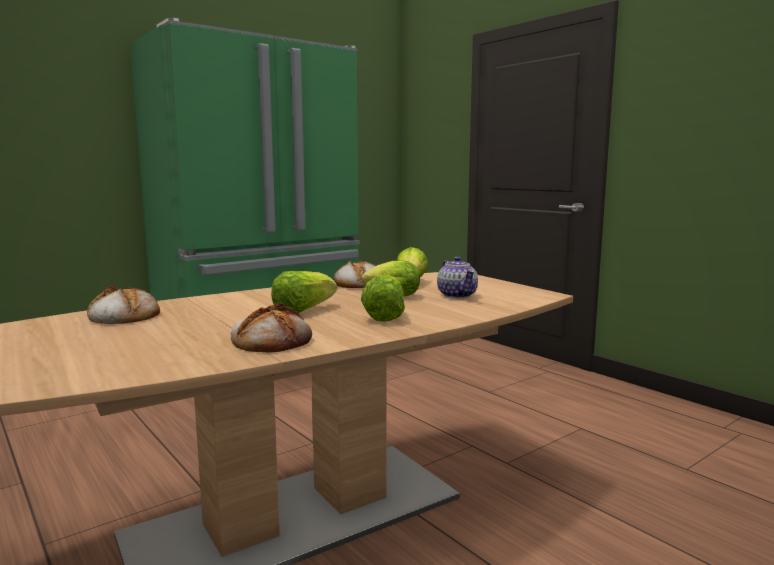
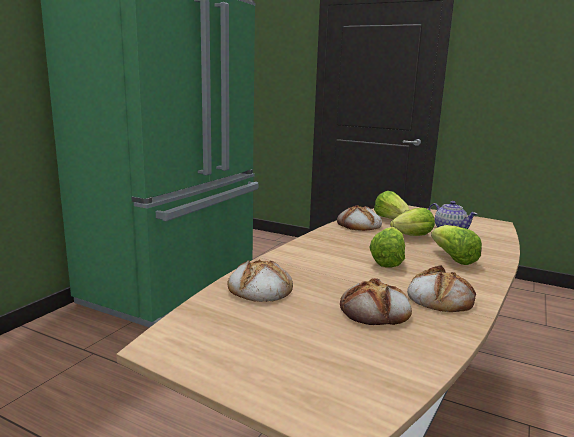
camera: 25 degrees left, 5 degrees up
(178, 340) = (375, 310): none -> bread

